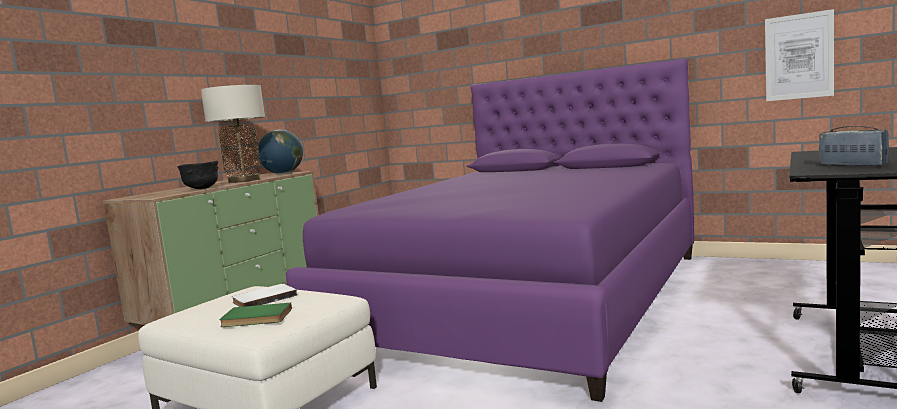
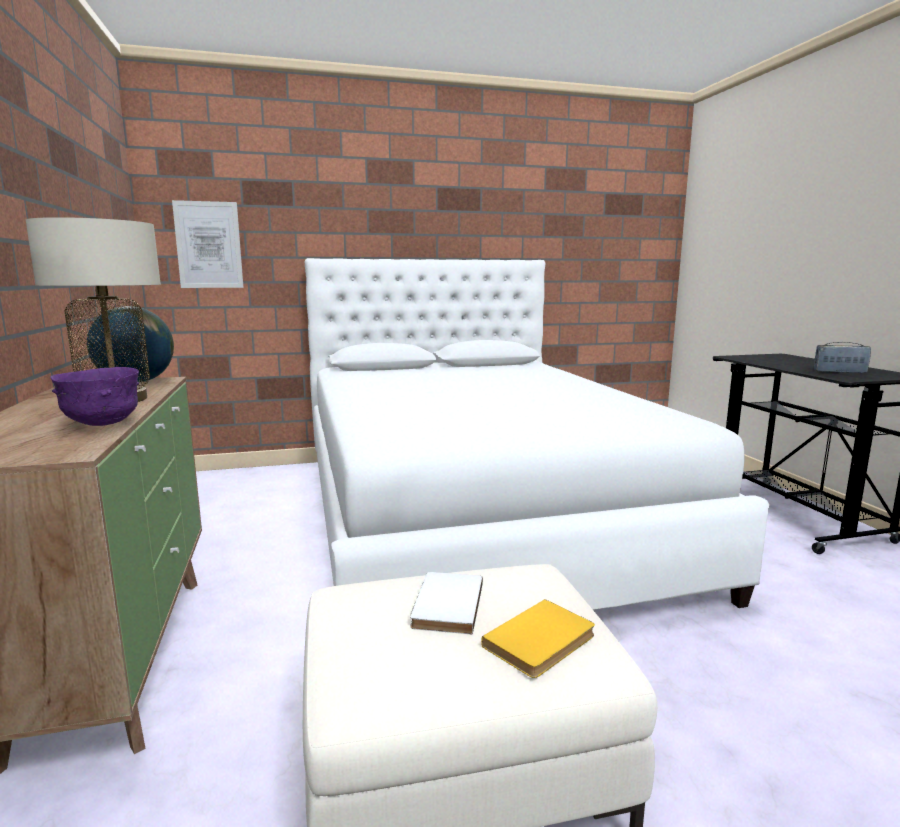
camera: 45 degrees left, 5 degrees up
(201, 189) = (103, 424): black bowl -> purple bowl
(256, 318) = (542, 642): green book -> yellow book
(527, 298) = (475, 515): purple bed -> white bed
(798, 56) = (619, 270): picture -> picture (208, 245)

